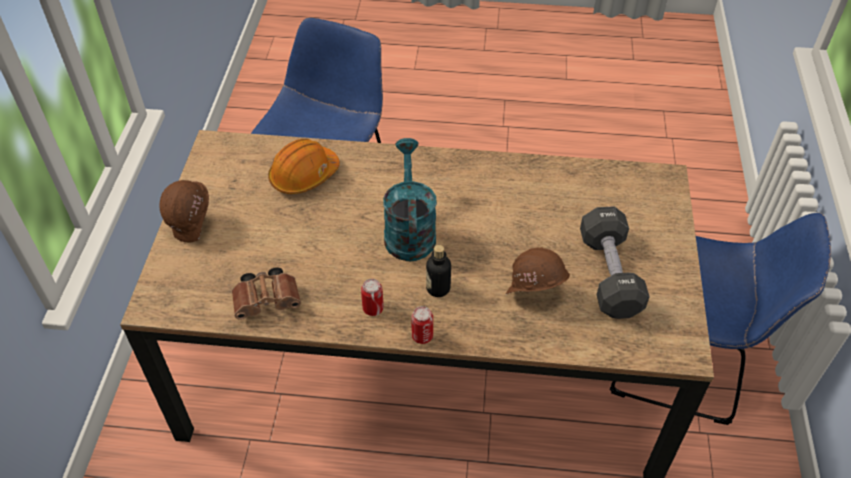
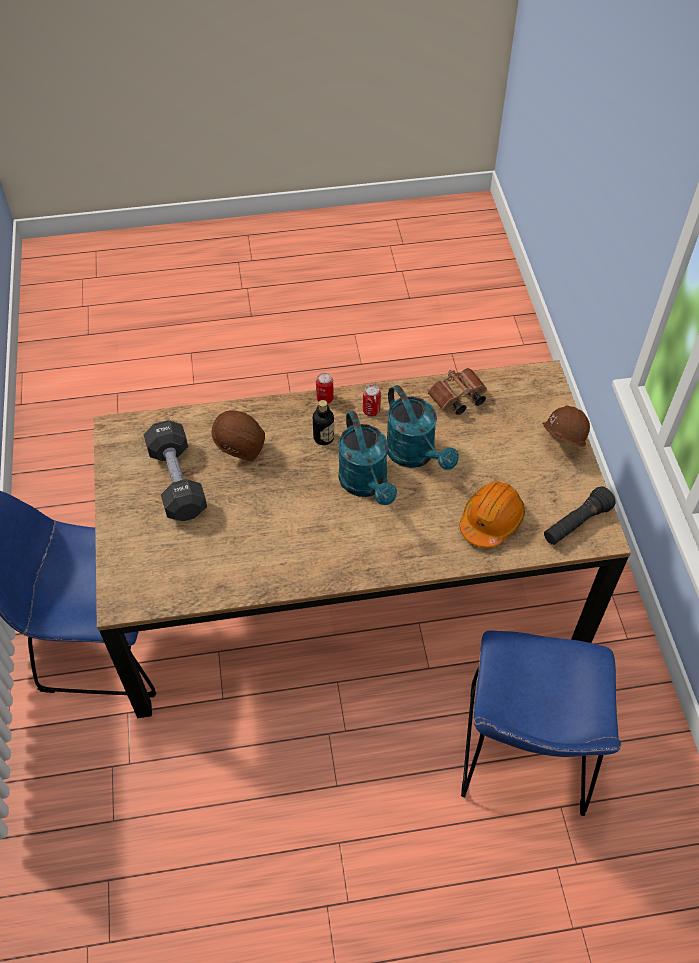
camera: 165 degrees right, 5 degrees up
(229, 158) = (576, 524): none -> black flashlight
(346, 248) = (415, 455): none -> turquoise watering can

